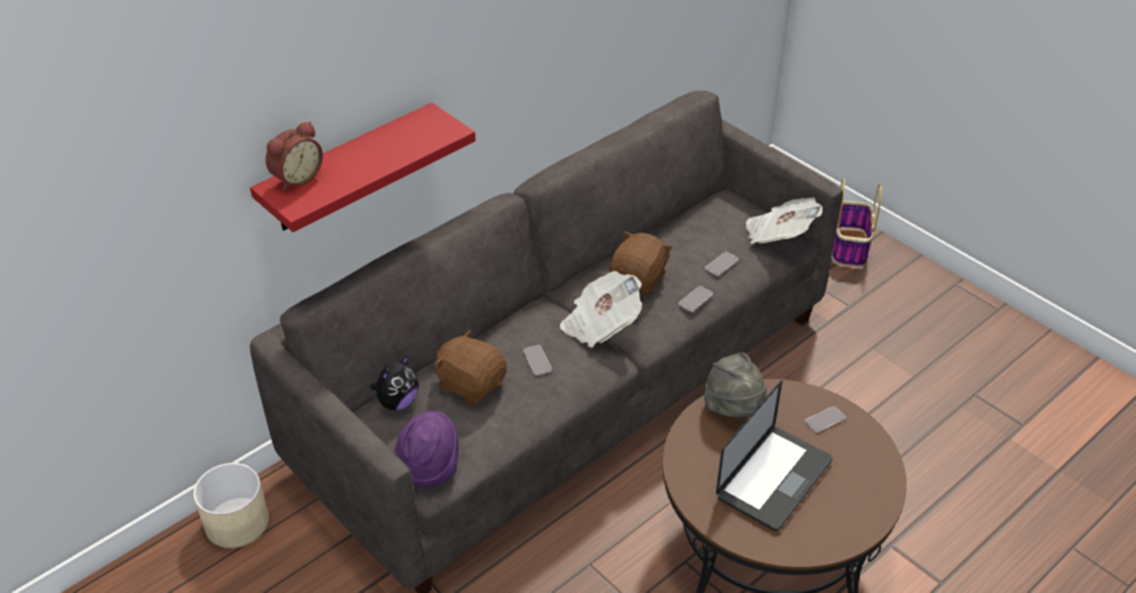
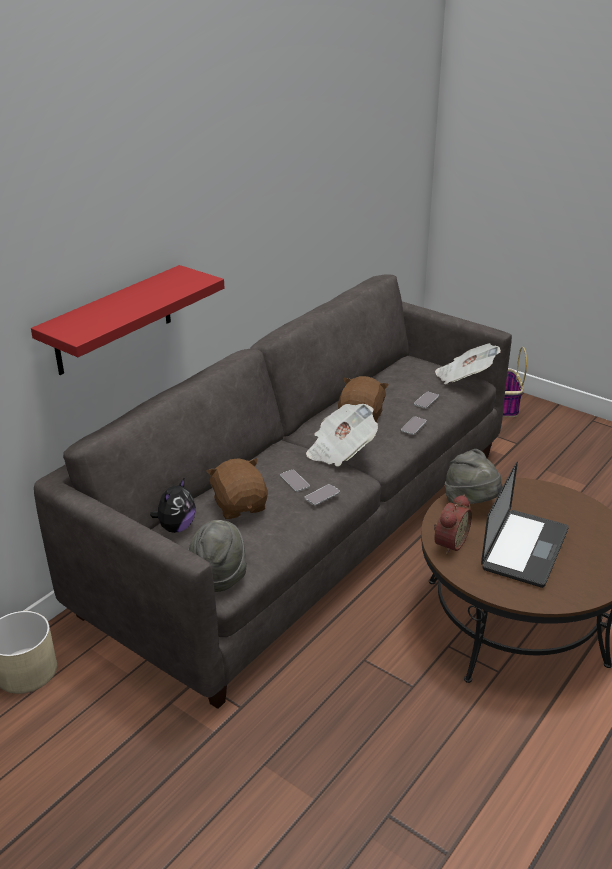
camera: 10 degrees left, 10 degrees down
(296, 177) = (72, 318): alarm clock -> alarm clock (448, 543)
(429, 467) = (218, 575): purple hat -> grey hat
(471, 384) = (240, 505): brown plush toy -> brown plush toy turned 45 degrees clockwise
(825, 420) = (549, 501): phone -> phone (322, 495)

